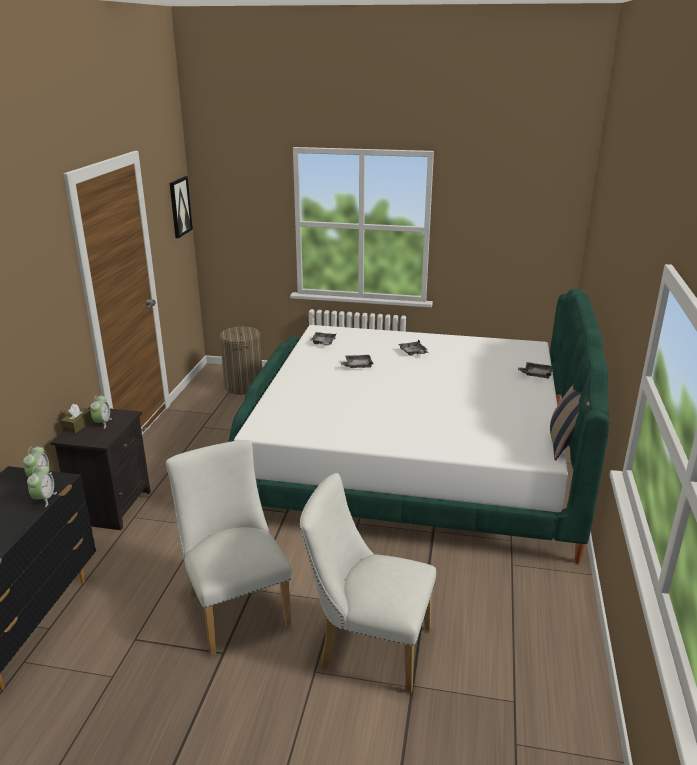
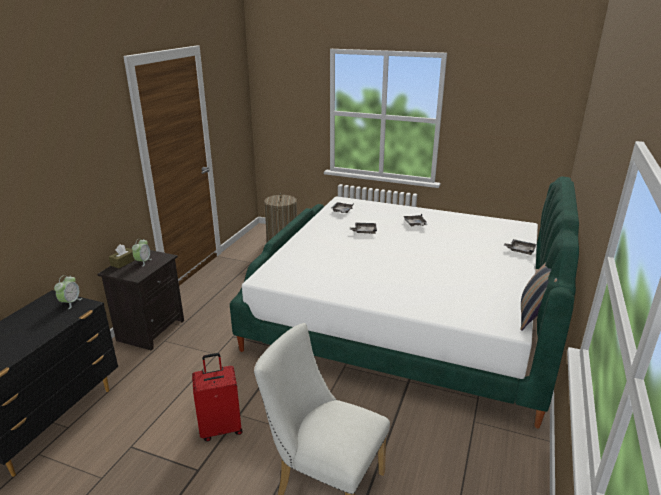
camera: 10 degrees right, 0 degrees up
(44, 499) = (66, 320): alarm clock -> none
(179, 207) = (239, 95): picture -> none
(235, 606) = (221, 428): white chair -> red suitcase

